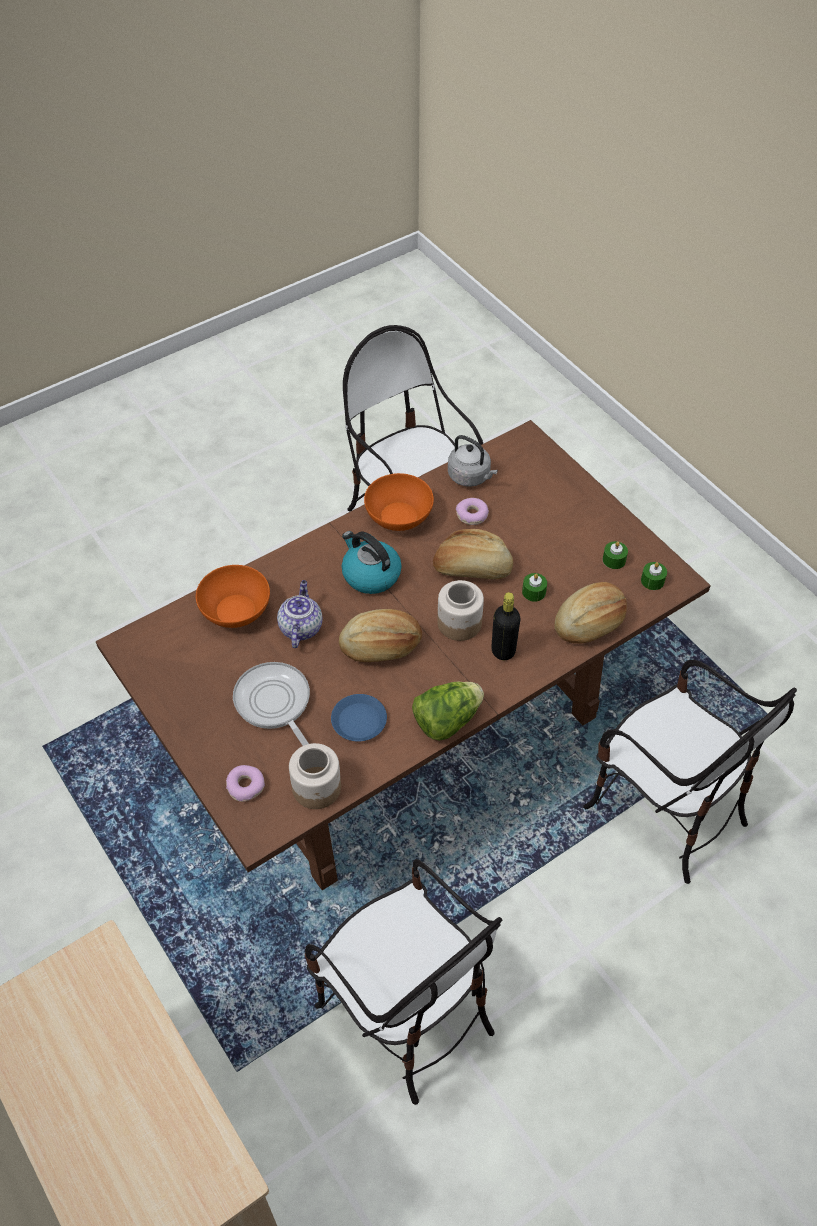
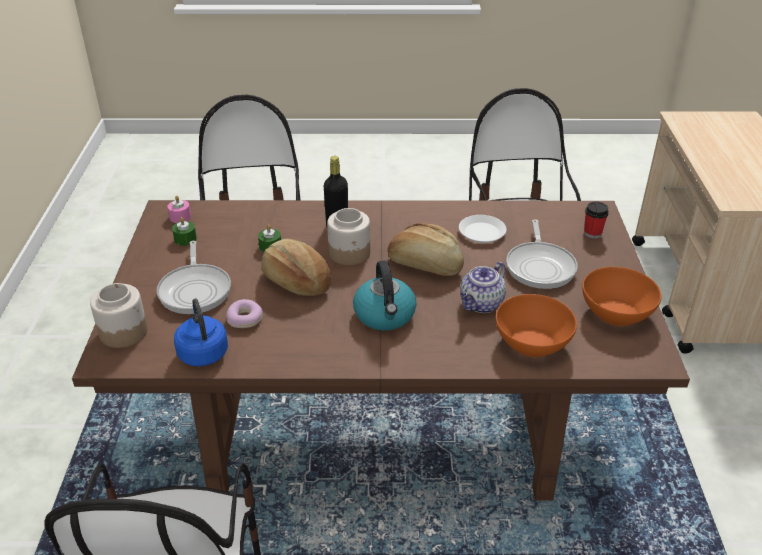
camera: 145 degrees left, 15 degrees down
(245, 786) = (592, 233): donut -> cup
(317, 788) = (540, 214): jar -> jar (123, 332)
(359, 721) = (481, 232): blue plate -> white plate
(399, 516) = (309, 349): orange bowl -> orange bowl (616, 312)
(447, 721) = (419, 209): lettuce -> none
(471, 477) = (202, 352): grey kettle -> blue kettle
(539, 518) = (195, 290): none -> frying pan
(590, 622) = (257, 215): bread -> none
(652, 580) = (180, 217): green candle -> pink candle

